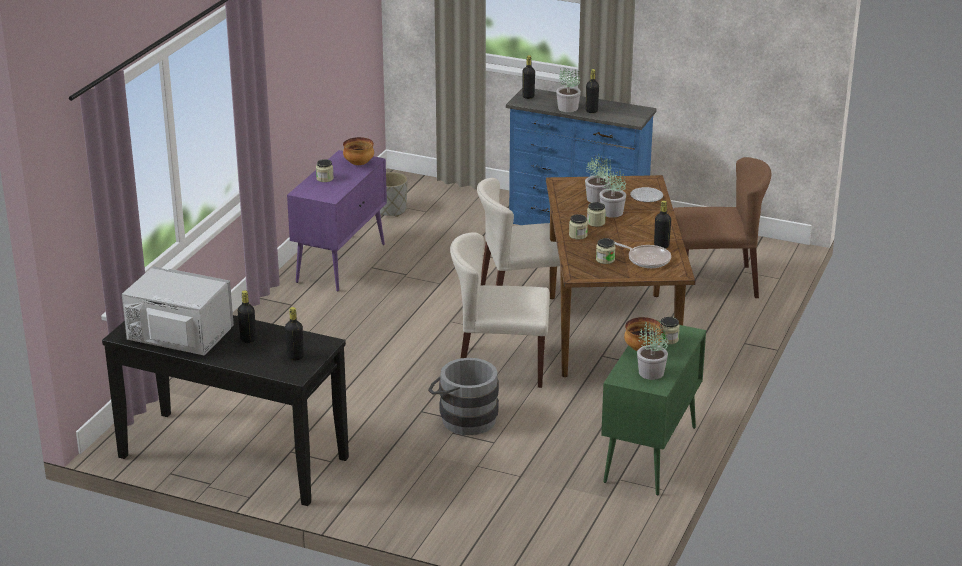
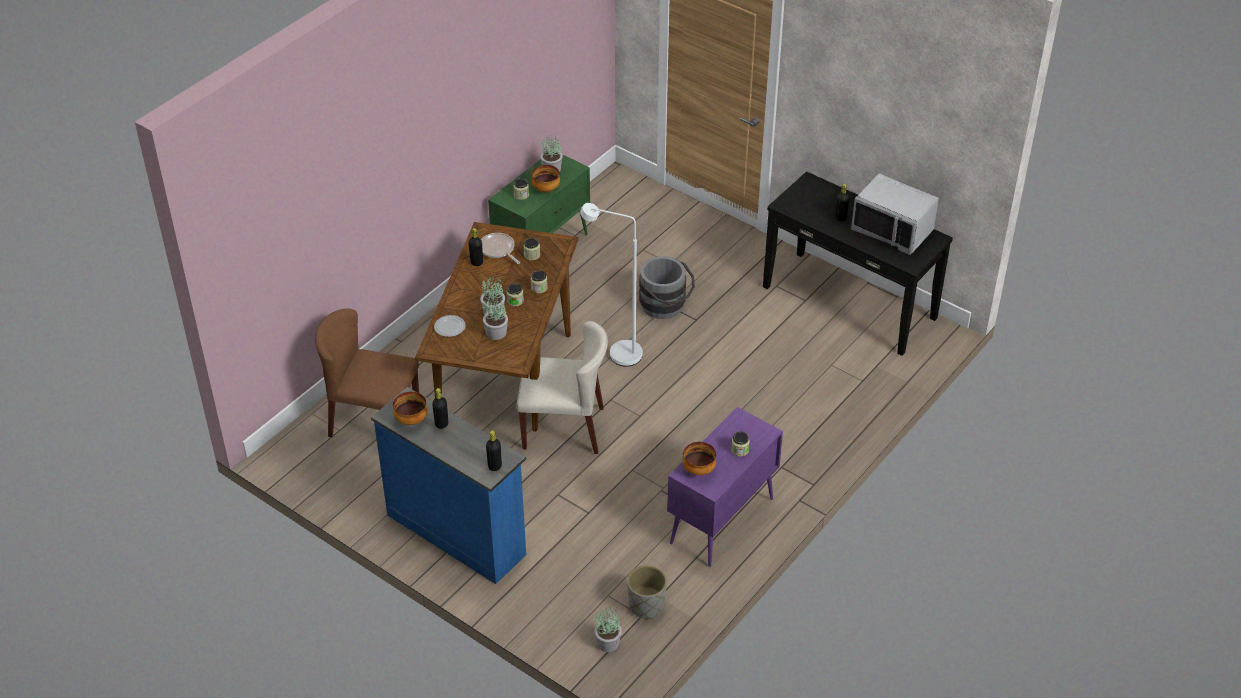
camera: 165 degrees left, 15 degrees up
(295, 356) = (807, 196): black bottle -> none
(500, 367) = (617, 353): beige chair -> white floor lamp
(568, 108) = (463, 434): potted plant -> potted plant (608, 642)
(620, 110) = (410, 420): none -> bowl

